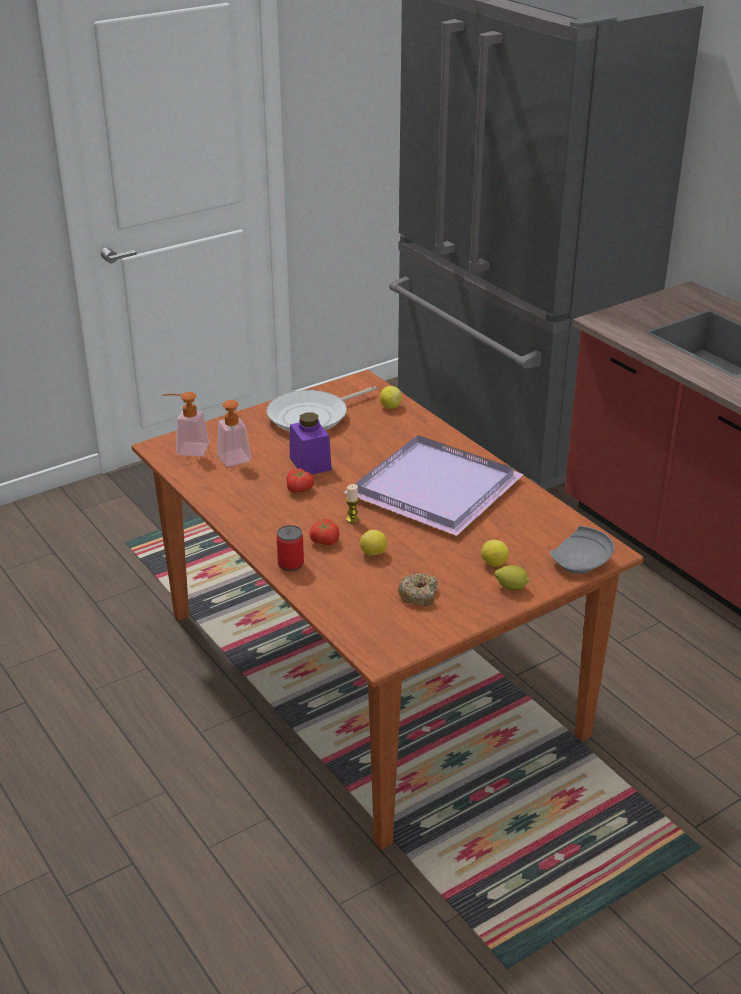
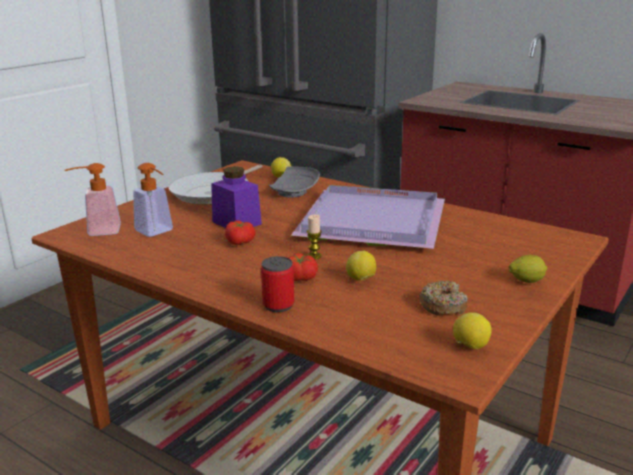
camera: 20 degrees left, 10 degrees down
(493, 564) = (487, 266): lemon -> lemon (470, 346)
(581, 562) = (564, 250): grey plate -> grey plate (295, 192)

